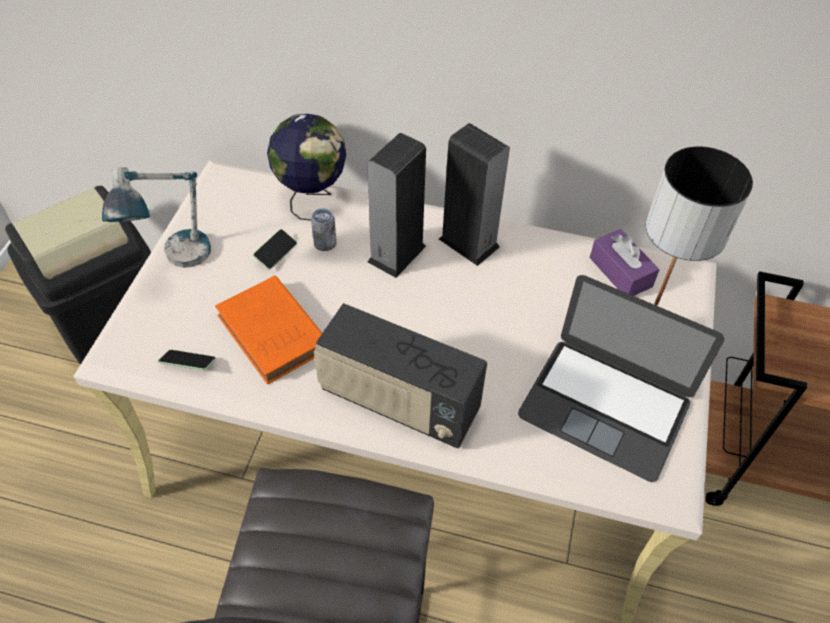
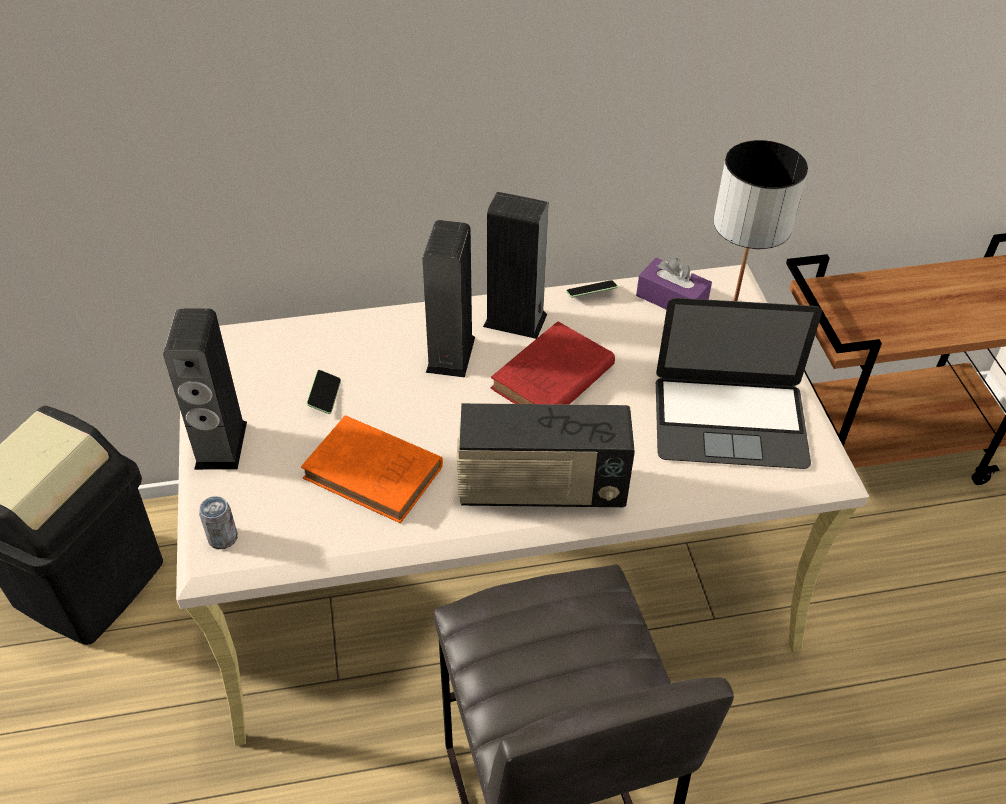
camera: 25 degrees left, 5 degrees down
(176, 264) = (221, 445): table lamp -> speaker
(188, 364) = (303, 536): phone -> phone (591, 294)
(312, 197) = (326, 329): globe -> none
(325, 243) = (370, 369): can -> can (223, 538)
(466, 306) = (550, 379): none -> red book

